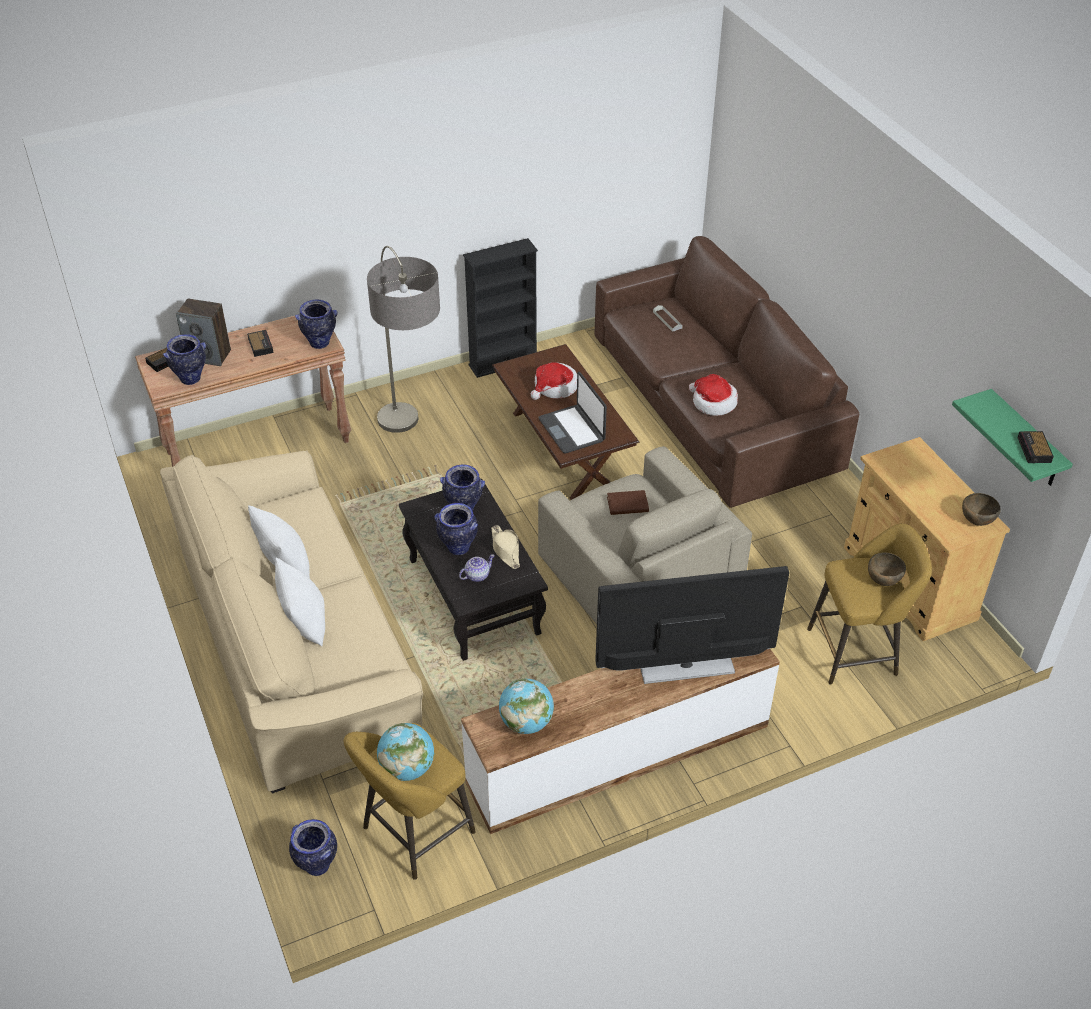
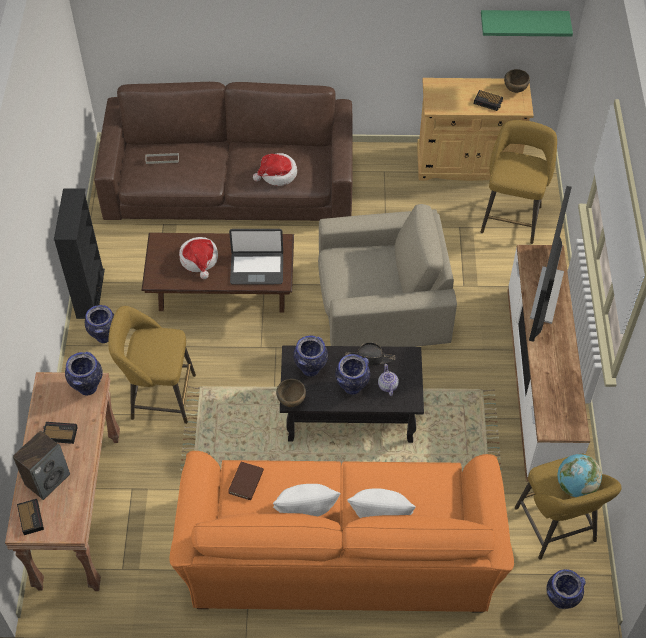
camera: 65 degrees left, 10 degrees up
(191, 379) = (73, 503): vase -> vase (104, 336)
(298, 645) = (340, 550): beige sofa -> orange sofa
(411, 450) = (159, 396): floor lamp -> yellow stool
(505, 550) = (370, 358): beige hat -> black hat
(526, 723) = (558, 403): globe -> none
(627, 505) = (357, 268): brown book -> brown book (246, 482)
(883, 582) = (525, 162): brown bowl -> brown bowl (291, 401)
(1034, 450) = (549, 20): alarm clock -> alarm clock (488, 102)

